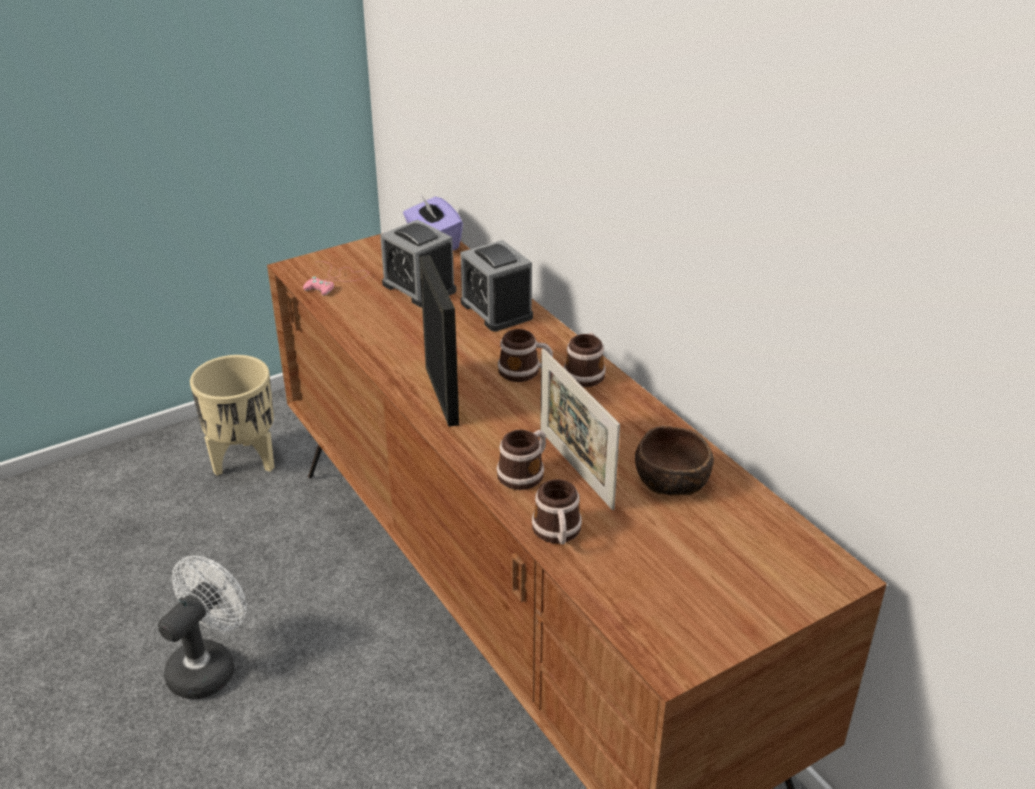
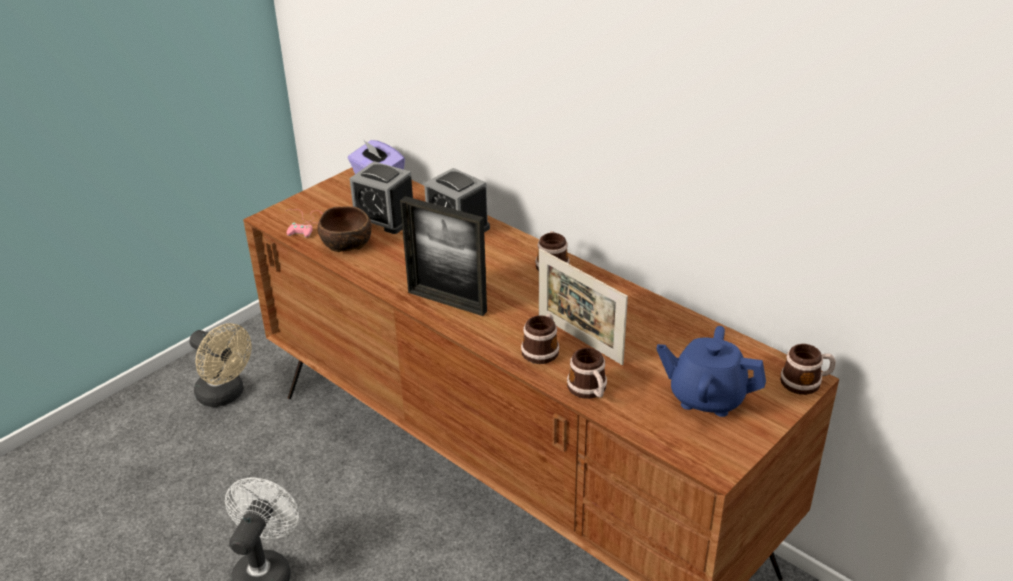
camera: 15 degrees left, 0 degrees up
(245, 461) = (225, 395): beige planter -> beige fan
(441, 395) = (447, 302): picture frame -> picture frame turned 150 degrees clockwise
(525, 372) = (504, 271): mug -> mug (806, 382)
(673, 481) = (657, 335): brown bowl -> brown bowl (347, 243)
(699, 571) = (706, 397): none -> blue teapot

